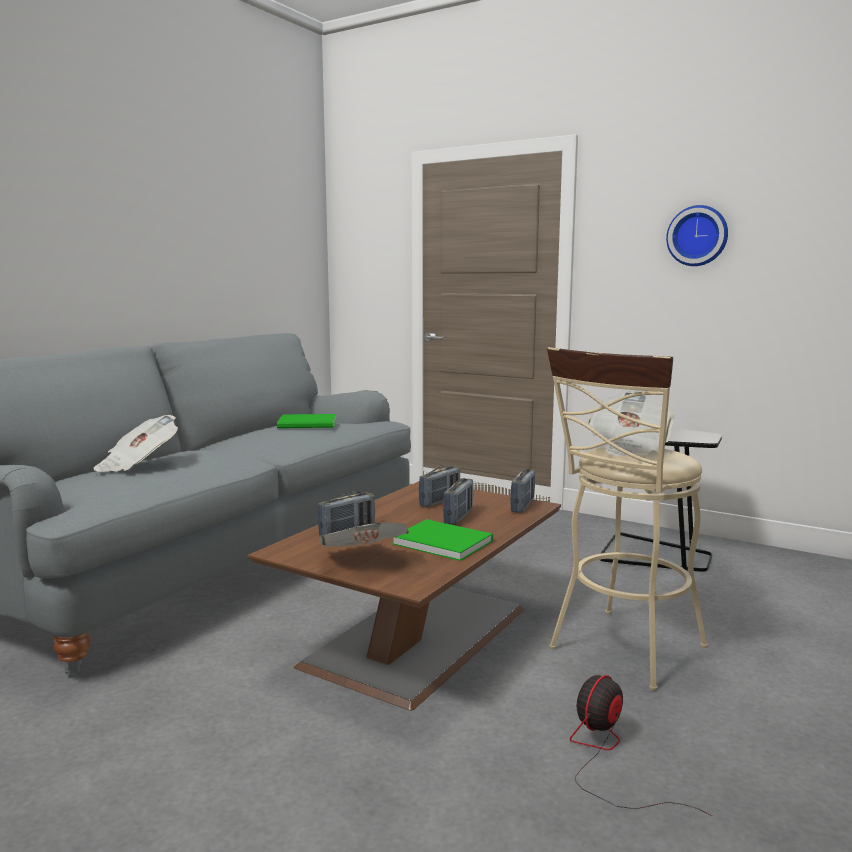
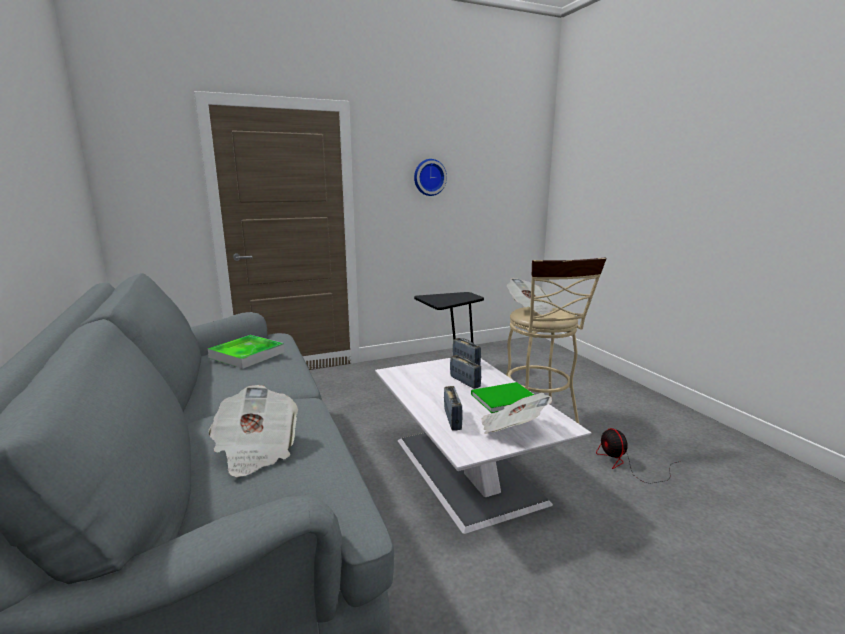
camera: 55 degrees left, 5 degrees up
(309, 424) = (247, 355): green book -> tray
(420, 633) = (464, 467): brown coffee table -> white coffee table
(440, 501) = (428, 377): radio -> none

